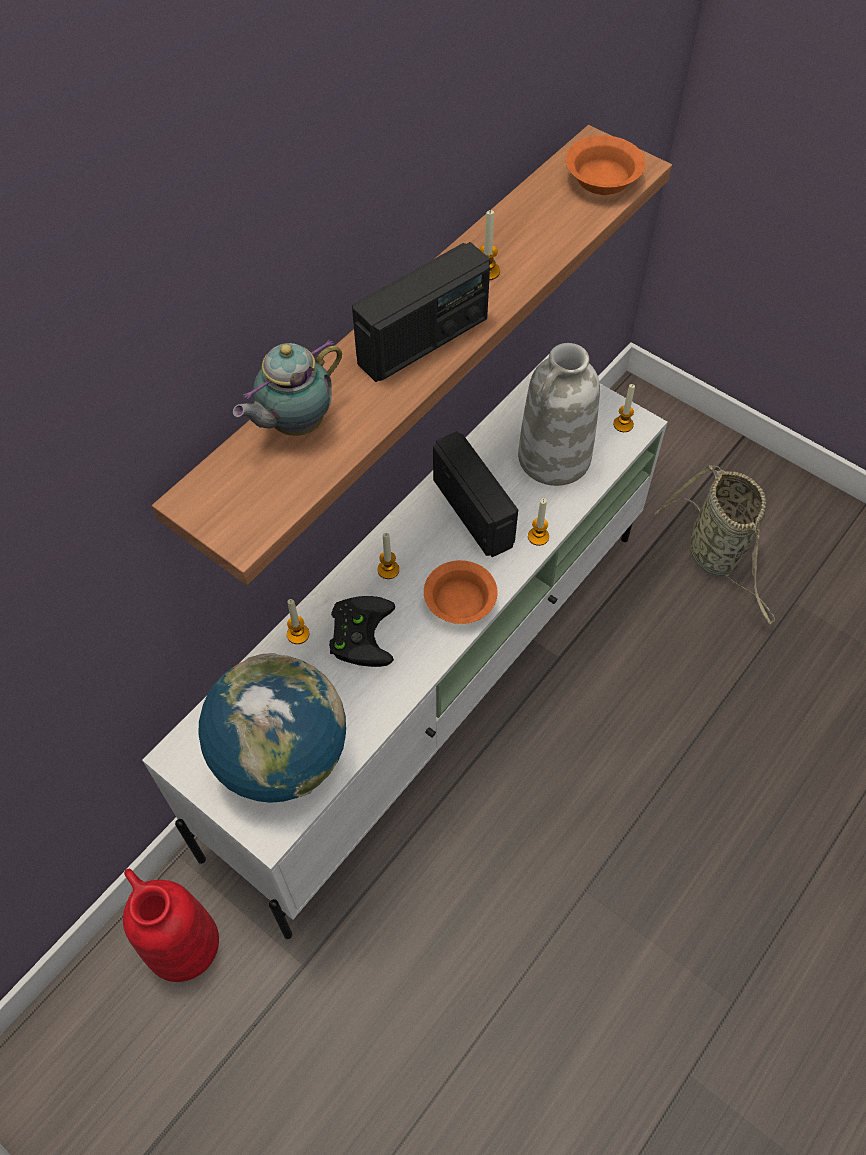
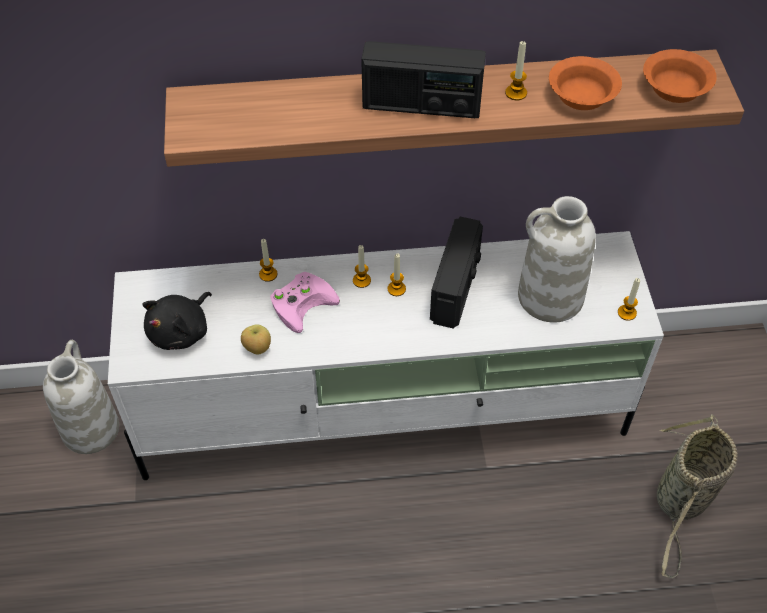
camera: 45 degrees right, 5 degrees down
(181, 943) = (90, 428): red vase -> white vase
(282, 756) = (181, 331): globe -> black plush toy
(294, 425) = (288, 99): teapot -> none
(359, 632) = (303, 301): black game controller -> pink game controller
(371, 709) = (257, 348): none -> apple
(461, 603) = (381, 334): orange bowl -> orange bowl (582, 97)
(538, 536) = (478, 335): candle -> candle (396, 289)

